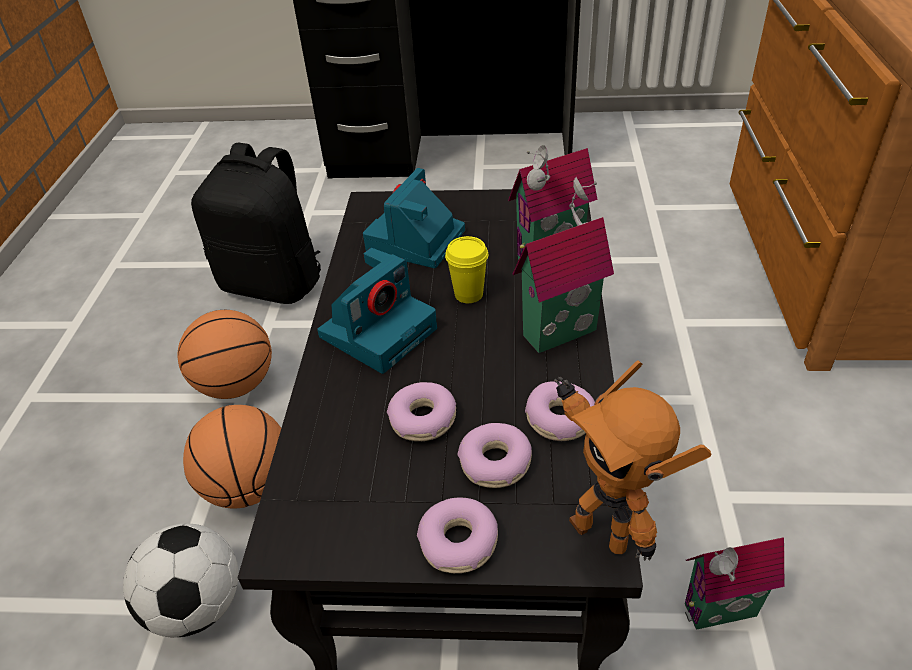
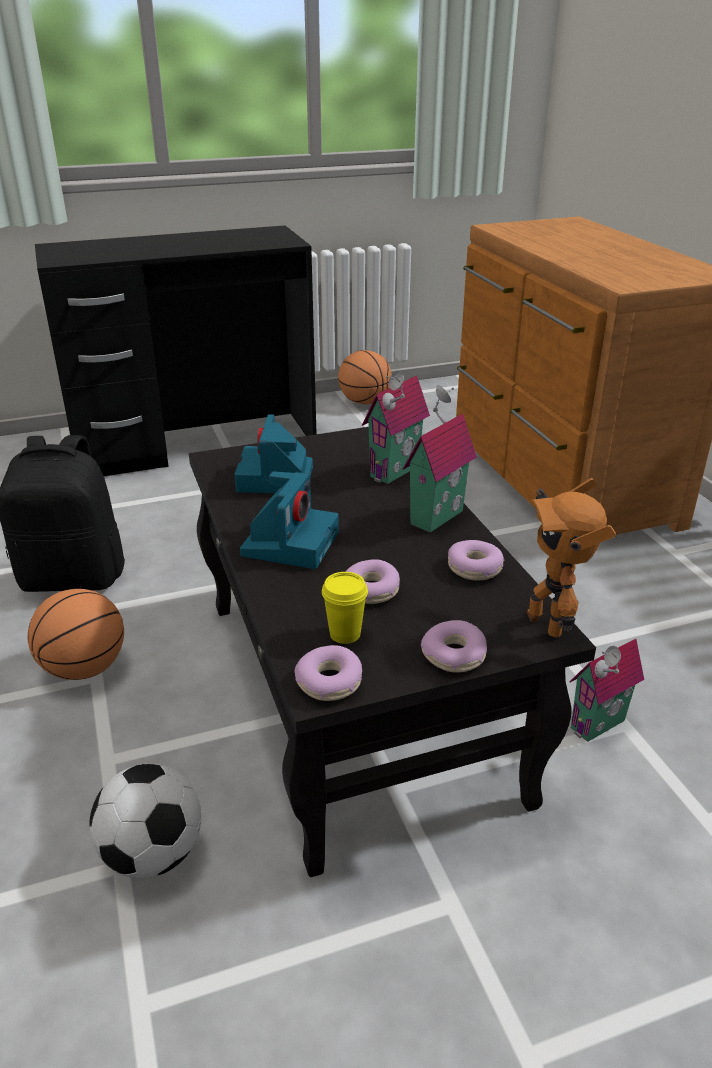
camera: 25 degrees left, 10 degrees down
(249, 487) = (149, 747): basketball -> basketball (364, 402)
(468, 294) = (347, 506): yellow cup -> yellow cup (345, 634)
(495, 463) = (446, 604): donut -> donut (329, 682)
(602, 529) = (549, 623): toy robot -> toy robot turned 45 degrees clockwise

